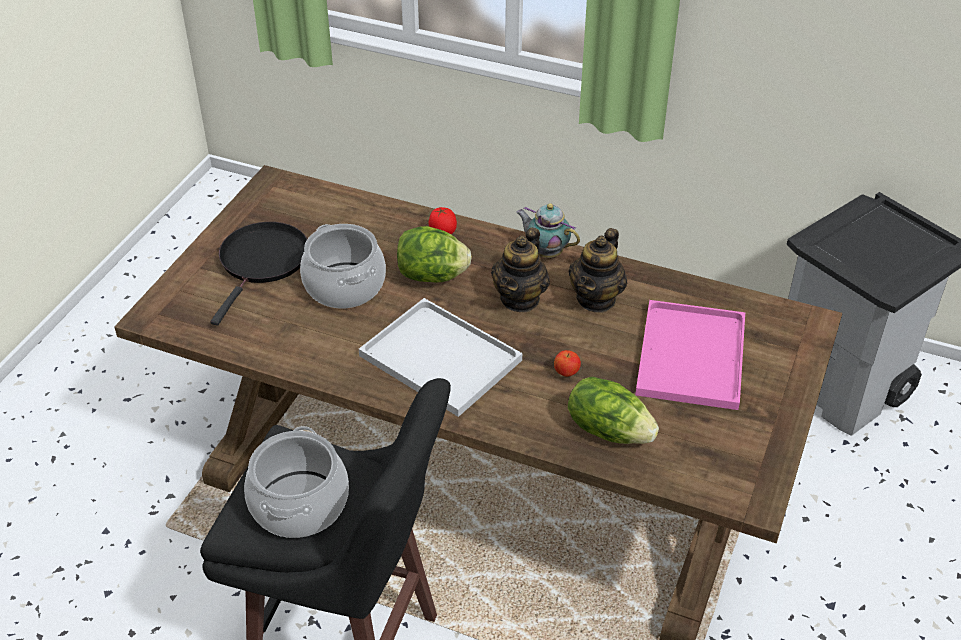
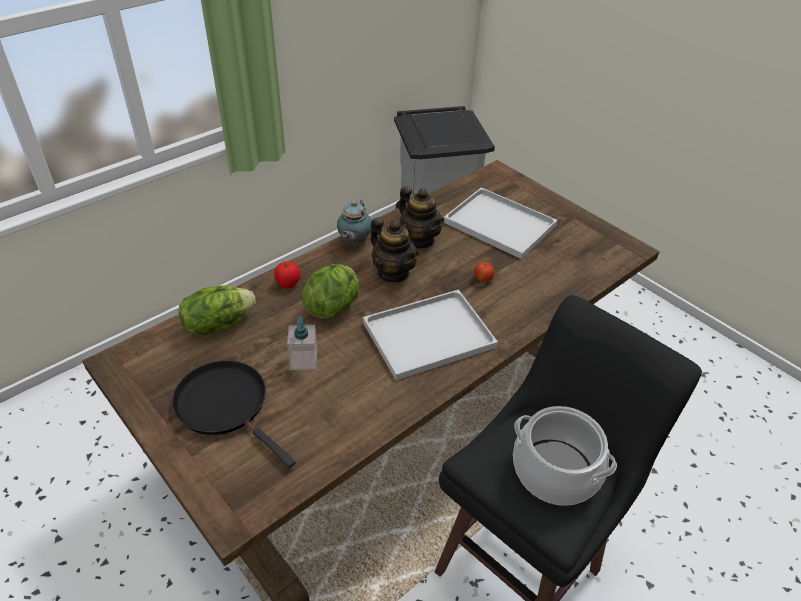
camera: 65 degrees left, 0 degrees up
(345, 286) = (304, 360): cooking pot -> soap dispenser
(546, 252) = (354, 243): teapot -> teapot turned 45 degrees counterclockwise
(609, 429) = (546, 281): lettuce -> lettuce (218, 323)
(690, 354) = (497, 223): pink tray -> white tray

